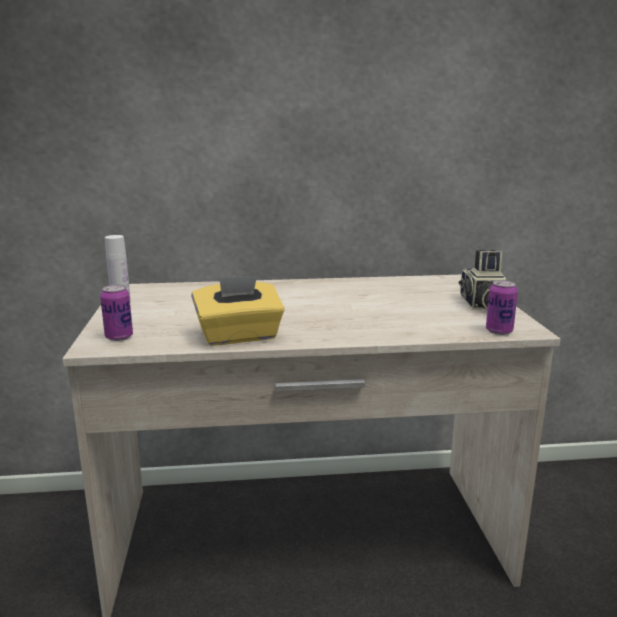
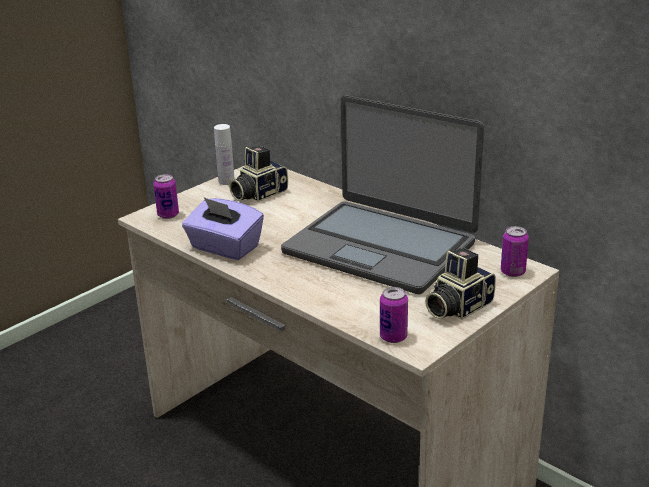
camera: 50 degrees right, 10 degrees up
(174, 300) = (258, 194): none -> camera
(239, 336) = (224, 248): yellow tissue box -> purple tissue box
(353, 296) = (380, 247): none -> laptop
(457, 281) = (512, 272): none -> can

